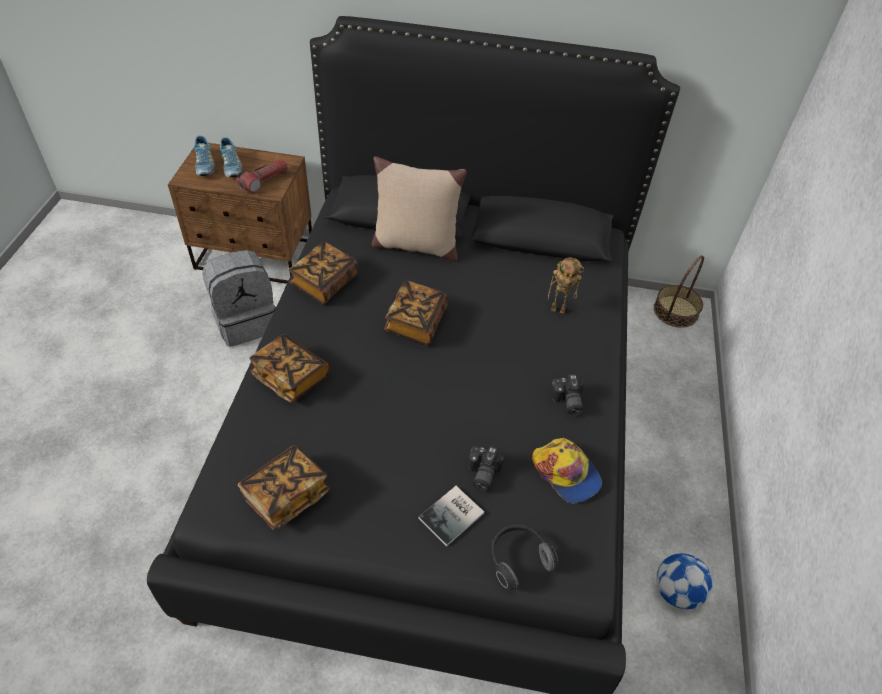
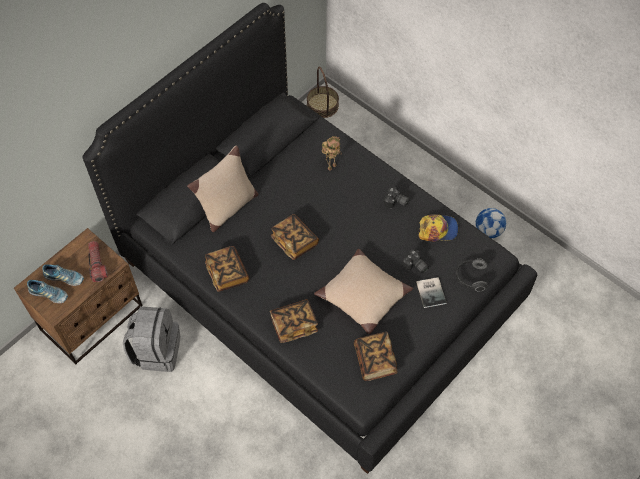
camera: 55 degrees left, 10 degrees up
(386, 432) = (363, 296): none -> beige pillow

